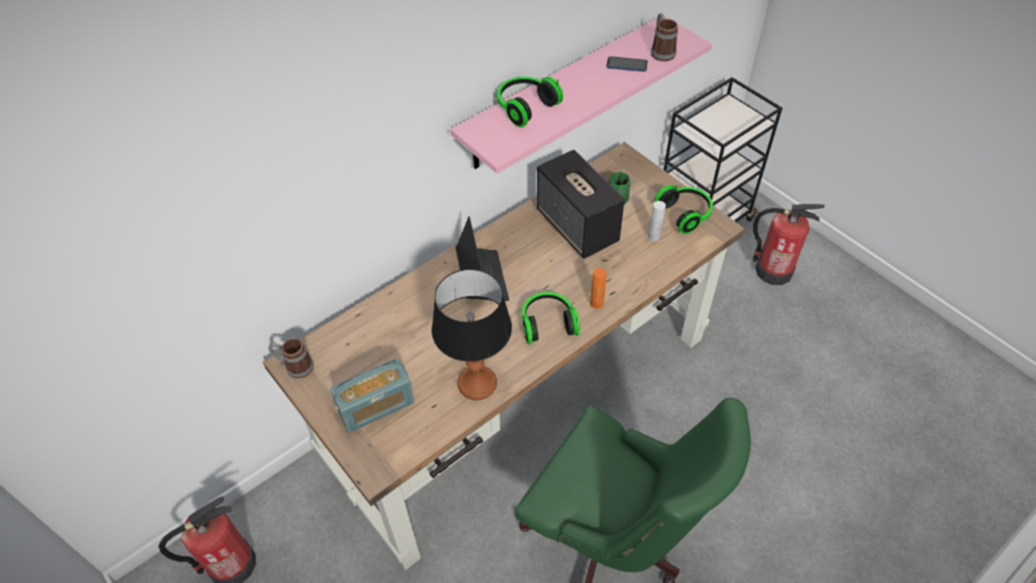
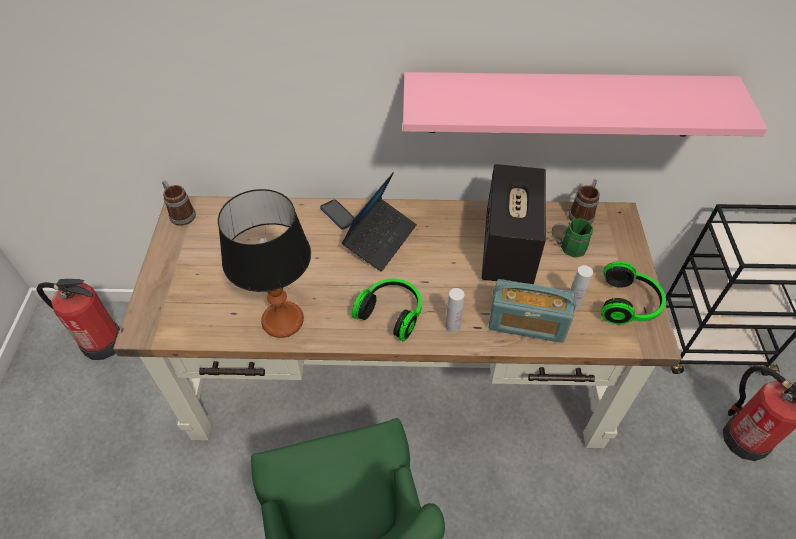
camera: 40 degrees right, 0 degrees up
(376, 407) = (196, 283): radio -> radio (526, 324)
(524, 107) = (491, 88): headphones -> none
(596, 303) = (452, 326): orange bottle -> white bottle
(626, 65) = (640, 102): phone -> phone (338, 215)
(661, 51) = (696, 107): mug -> mug (582, 213)

